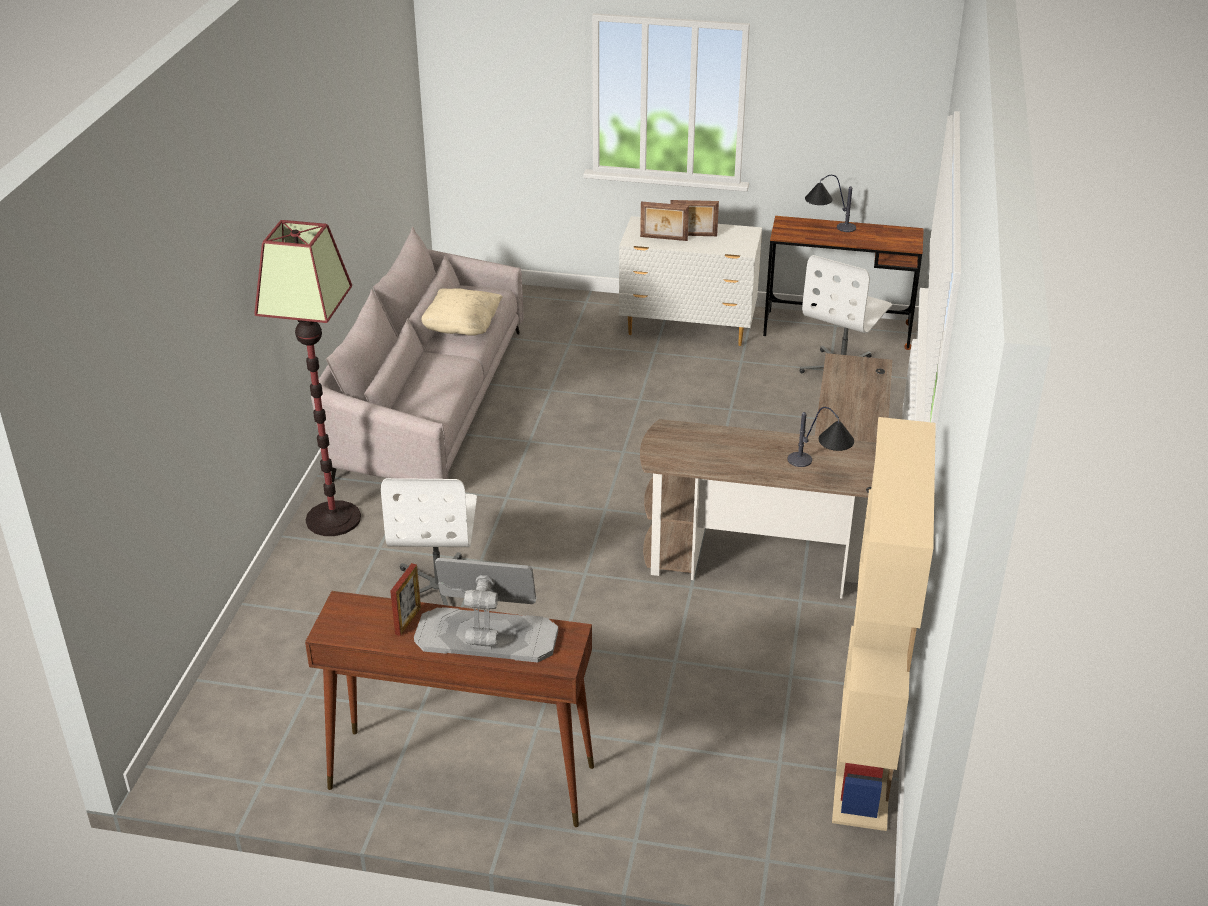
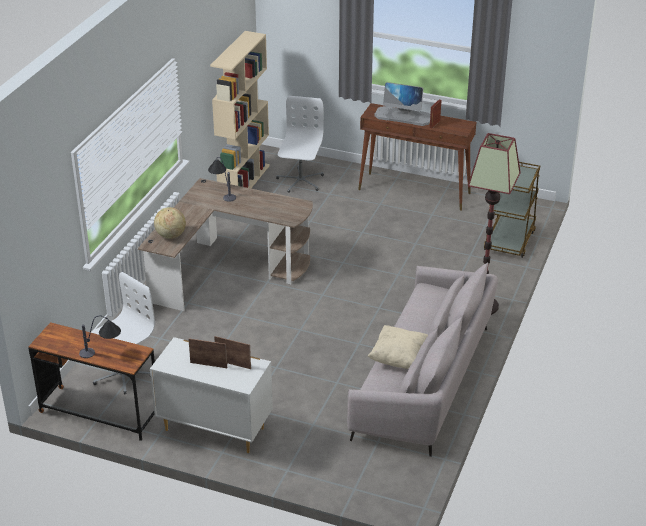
camera: 170 degrees left, 0 degrees up
(260, 661) = (509, 240): none -> brown cart
(440, 588) = (420, 263): white office chair -> white office chair (300, 181)
(855, 382) = (170, 235): none -> globe

